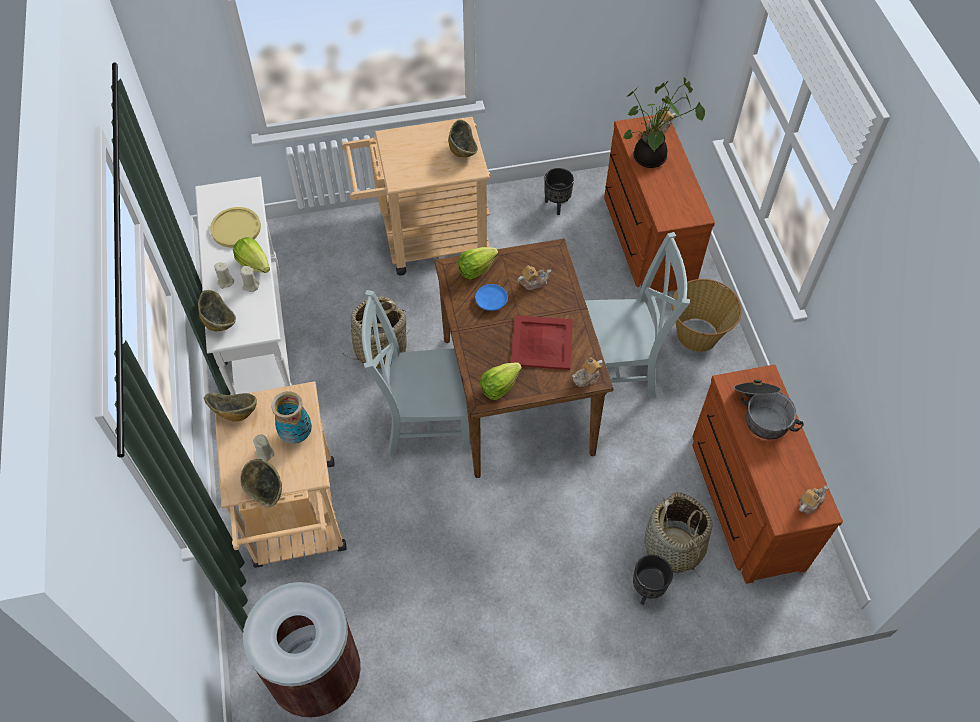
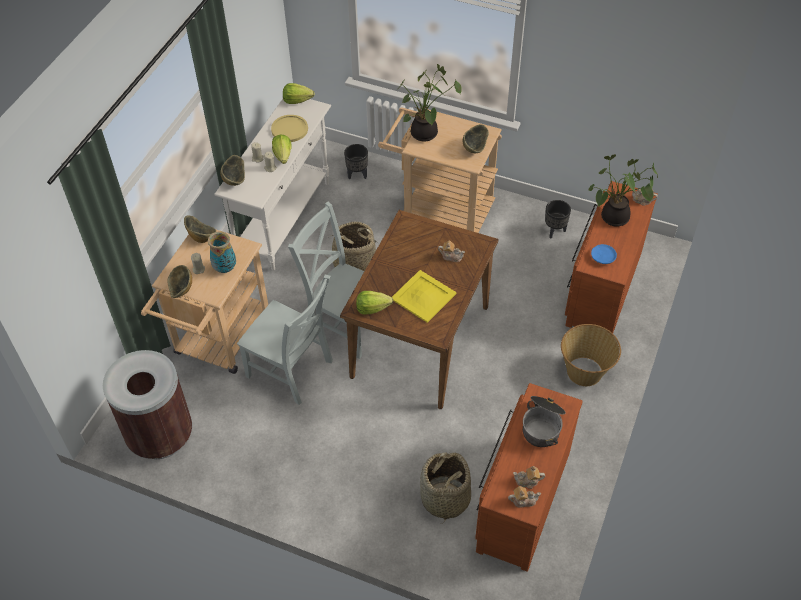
camera: 35 degrees right, 5 degrees down
(398, 161) = (425, 135): none -> potted plant
(476, 269) = (421, 229): lettuce -> lettuce (297, 100)
(491, 301) = (413, 253): blue plate -> blue plate (603, 257)
(542, 343) = (423, 297): red tray -> yellow tray
(587, 378) = (434, 333): teapot -> teapot (527, 481)
(616, 369) = (504, 362): grey chair -> grey chair (292, 371)
(647, 590) = (403, 514): black planter -> black planter (357, 174)

